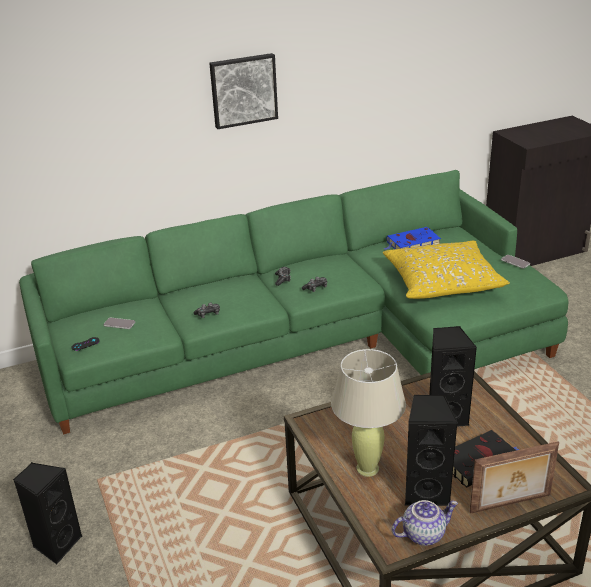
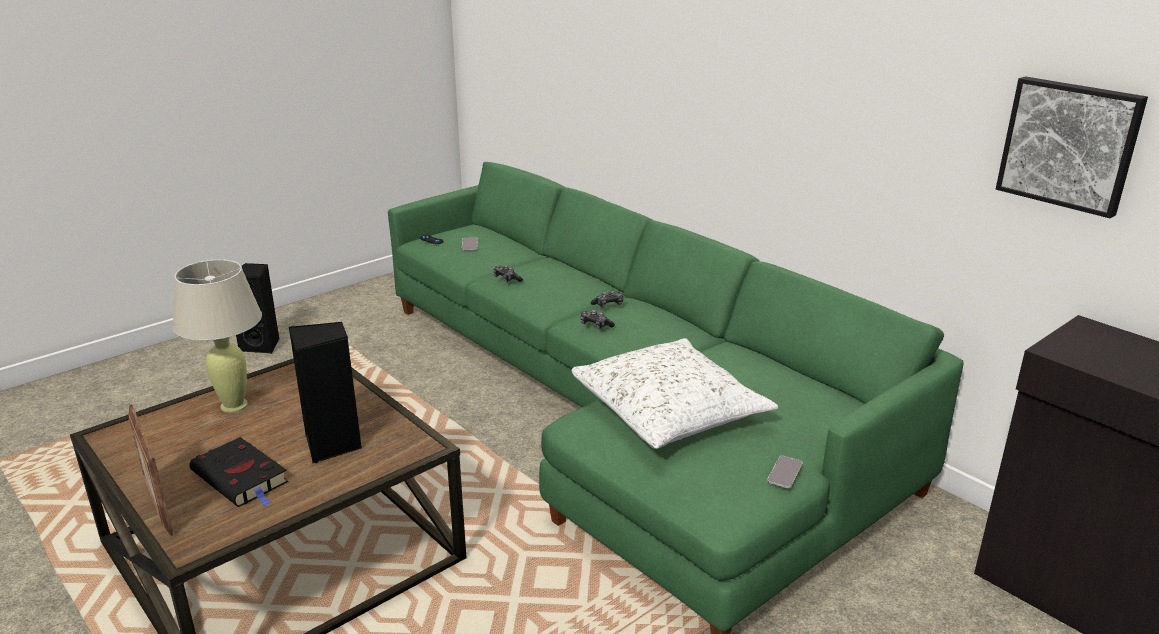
camera: 70 degrees right, 5 degrees down
(243, 90) = (702, 68): picture -> picture (1069, 144)
(412, 244) = (768, 374): blue book -> none
(423, 533) = (121, 450): teapot -> none
(426, 491) = (191, 446): black speaker -> none
(442, 282) = (670, 411): yellow pillow -> white pillow

